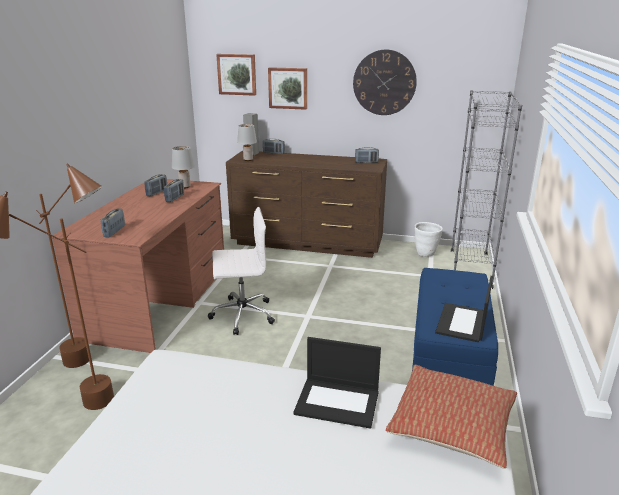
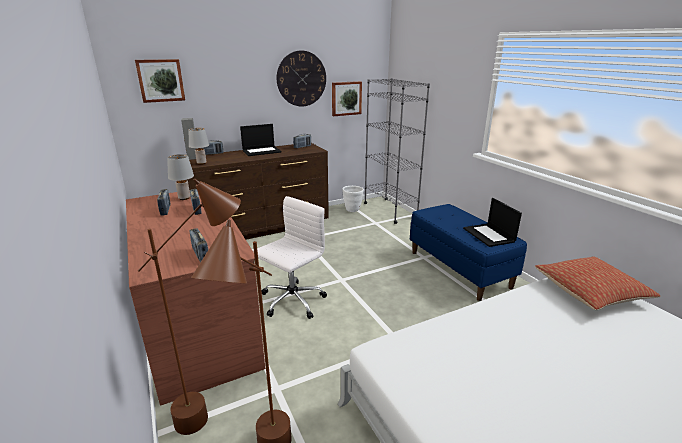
camera: 40 degrees left, 0 degrees up
(288, 88) = (217, 90): picture -> picture (346, 98)
(338, 402) = (530, 311): laptop -> laptop (262, 151)

